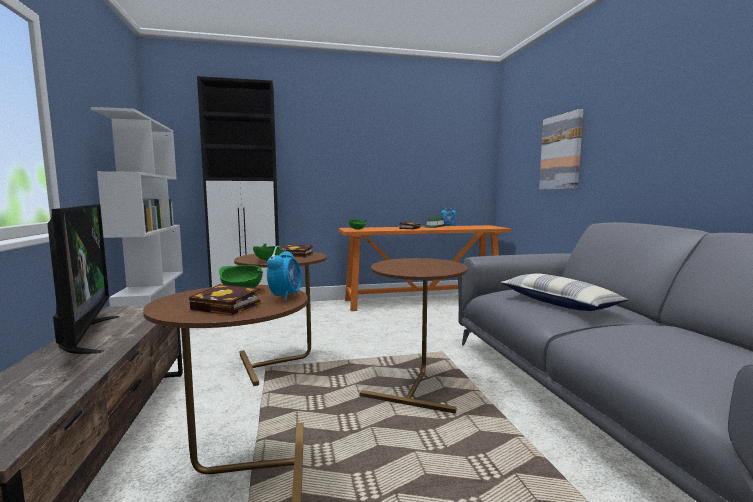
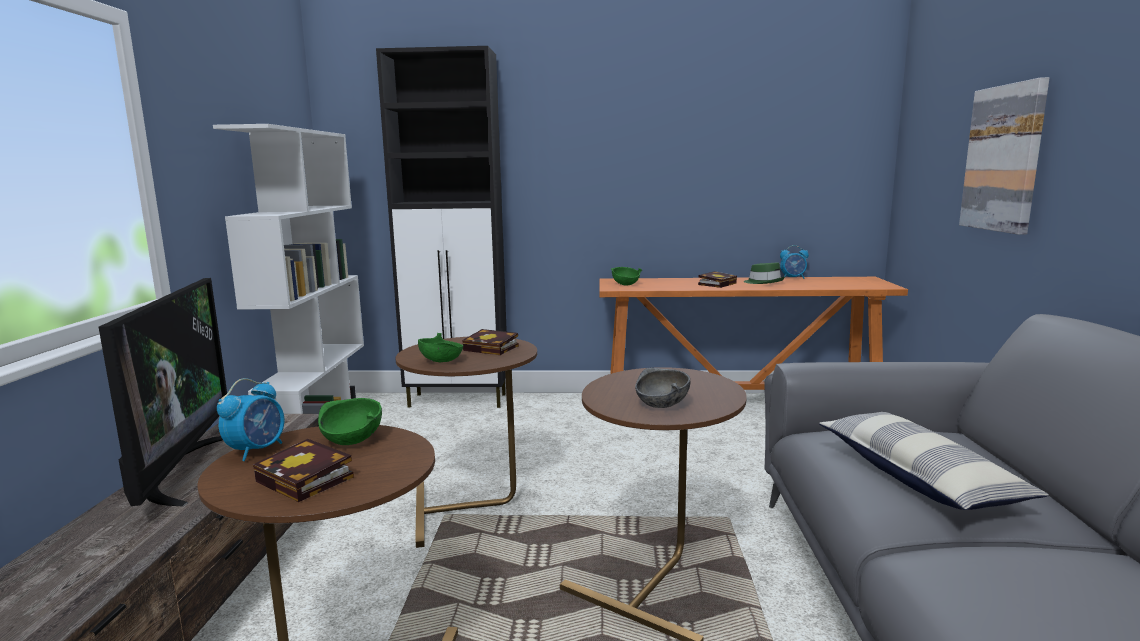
camera: 15 degrees right, 5 degrees up
(285, 296) = (400, 461): alarm clock -> alarm clock (257, 450)
(423, 270) = (661, 405): none -> grey bowl

